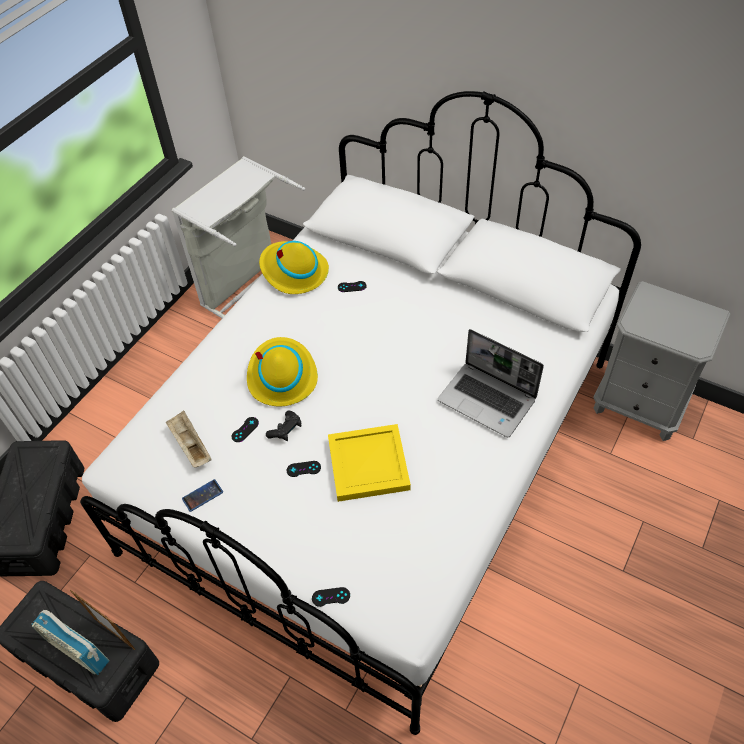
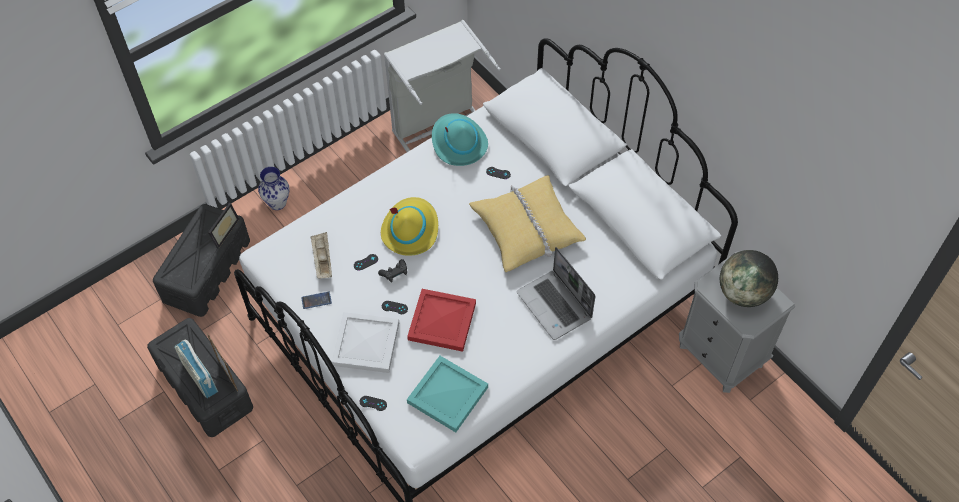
camera: 20 degrees right, 5 degrees up
(48, 464) = (222, 231): none -> picture frame
(101, 417) = (277, 203): none -> vase
(289, 524) = (367, 343): none -> white tray
(293, 271) = (458, 143): yellow hat -> turquoise hat
(367, 463) = (441, 320): yellow tray -> red tray
(412, 331) = (527, 229): none -> yellow pillow
(420, 548) = (449, 394): none -> turquoise tray
(673, 318) = (743, 293): none -> globe

